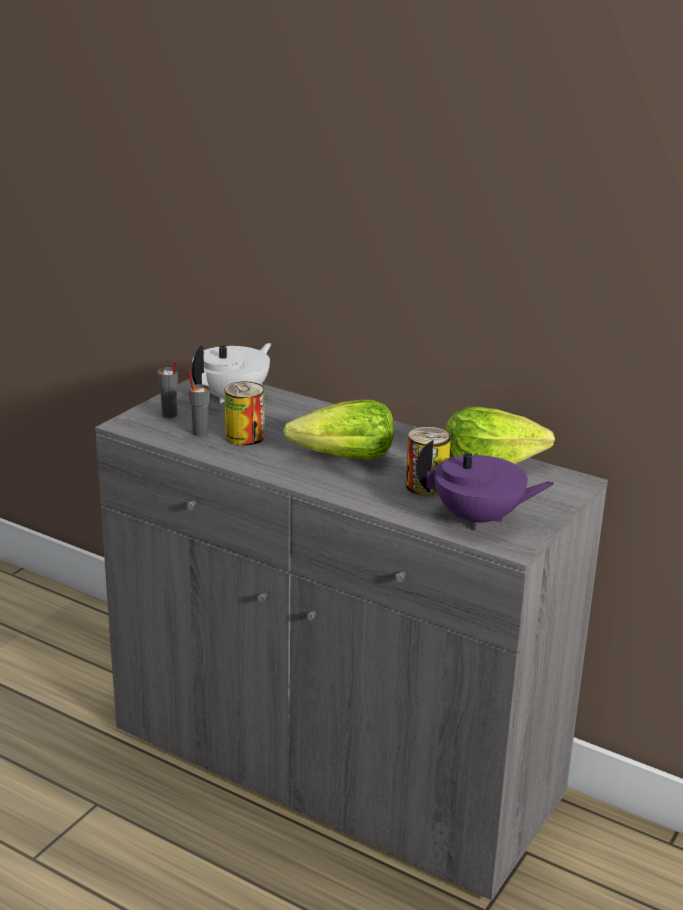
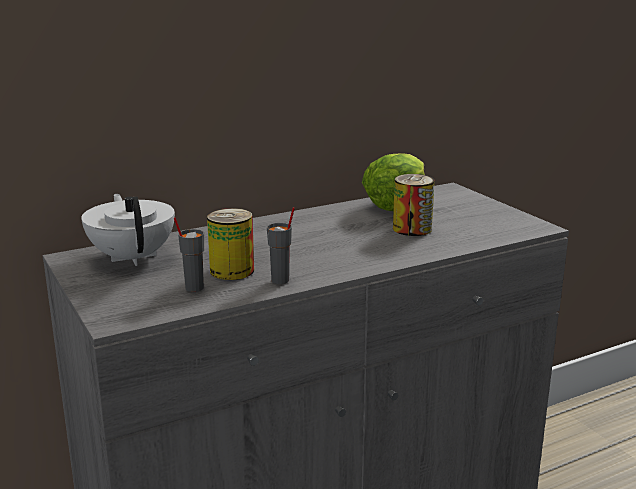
camera: 60 degrees left, 5 degrees down
(169, 415) = (127, 293): grey cup -> grey cup (281, 280)
(344, 458) = (329, 243): lettuce -> none
(478, 519) = (485, 226): purple teapot -> none

